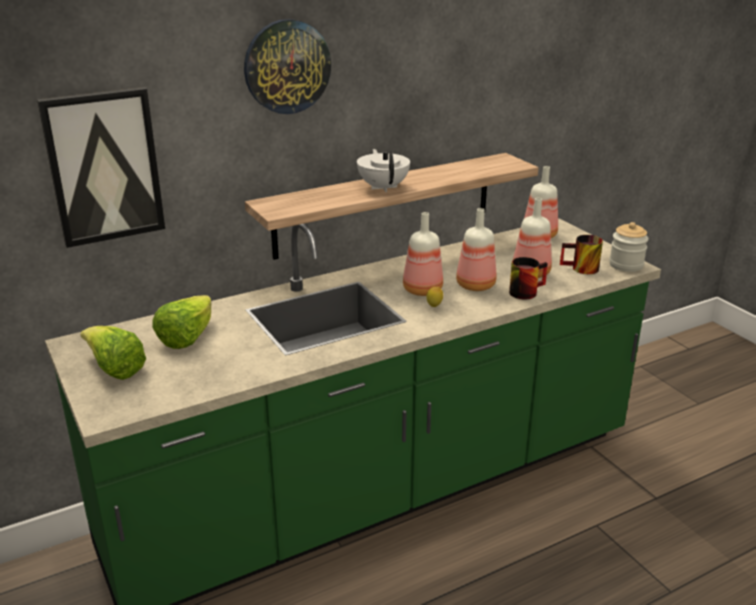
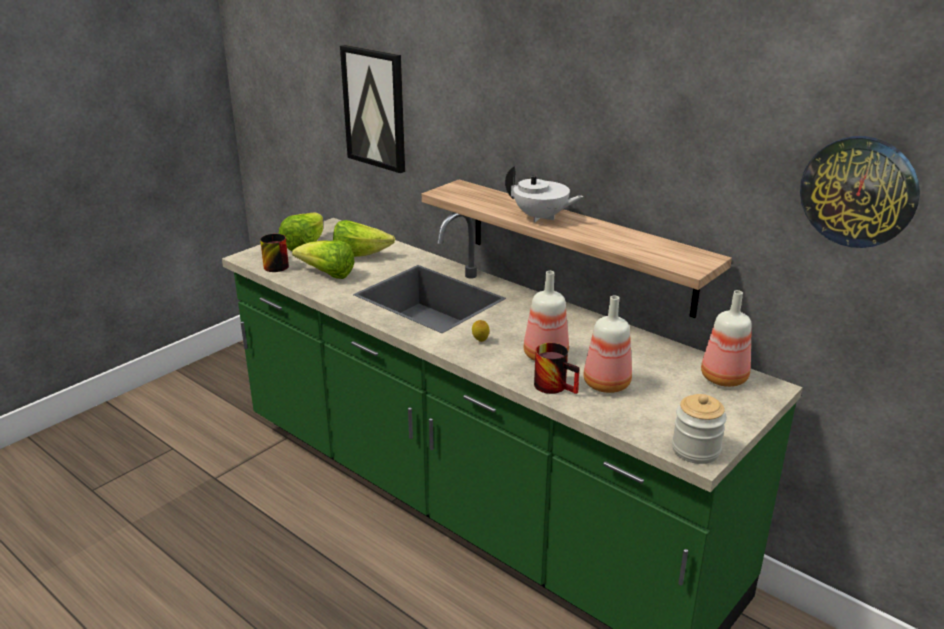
camera: 70 degrees right, 0 degrees up
(219, 363) = (328, 275): none -> lettuce
(287, 66) = (498, 69): wall clock -> wall clock (859, 191)
(383, 187) = (541, 218): white teapot -> white teapot turned 60 degrees clockwise
(422, 291) = (510, 330): bottle -> none
(580, 269) = (649, 416): mug -> mug (273, 265)

